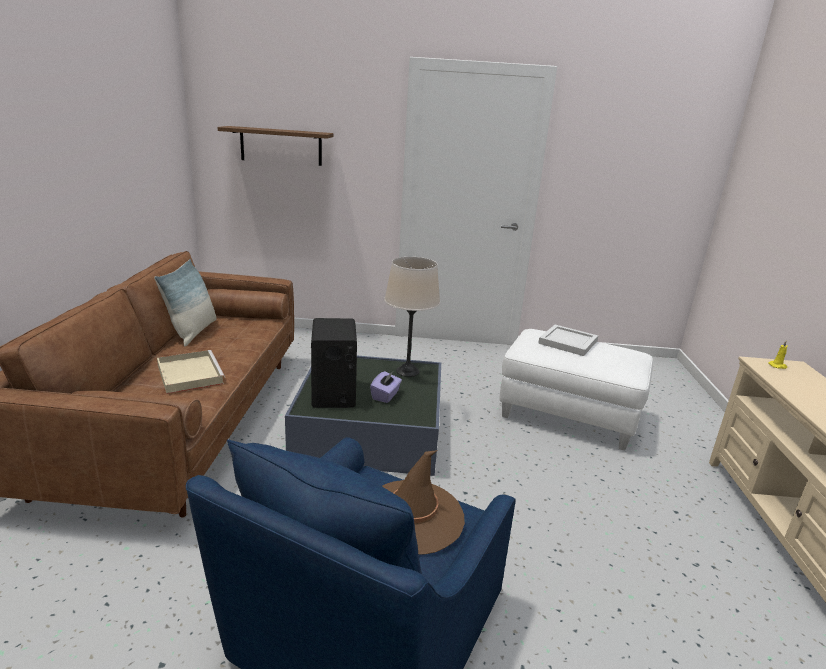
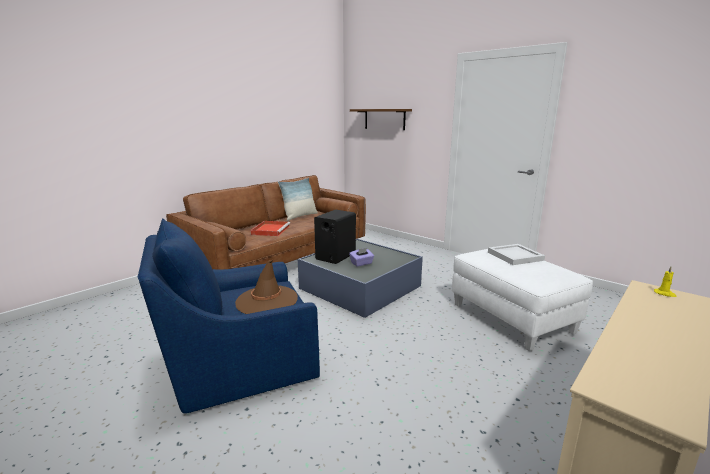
camera: 40 degrees right, 5 degrees down
(189, 374) = (270, 230): beige tray -> red tray
(407, 371) = (394, 256): beige table lamp -> none

